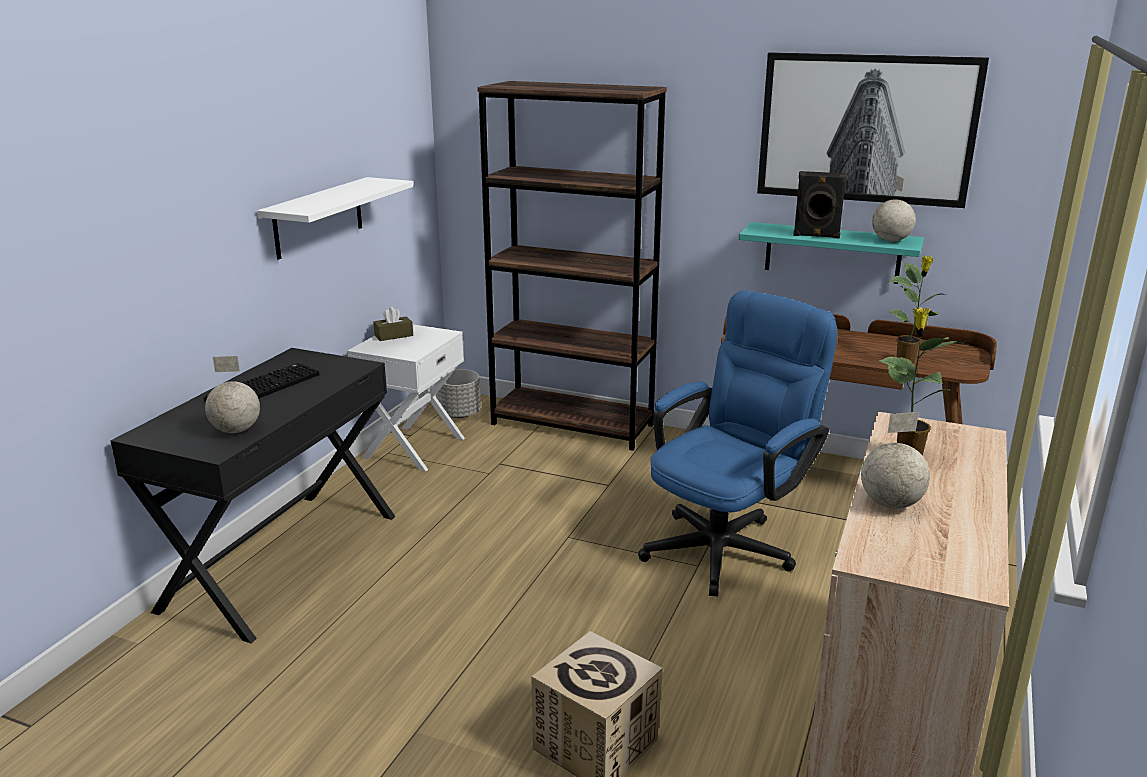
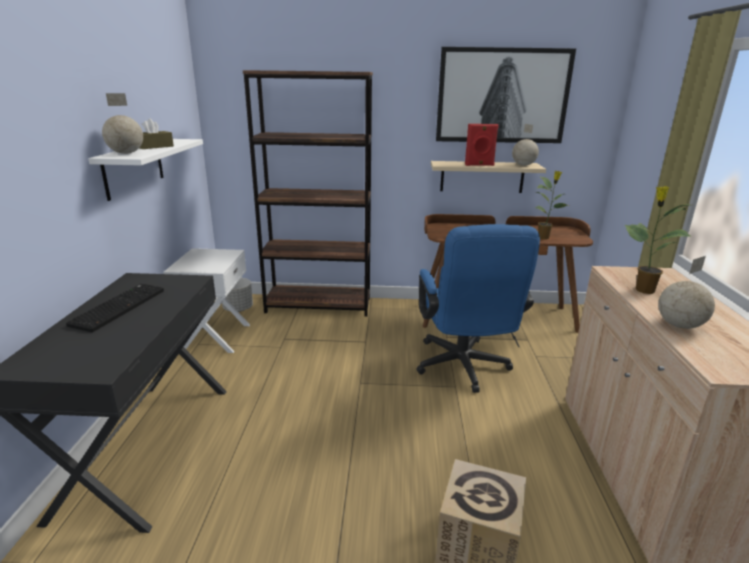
camera: 20 degrees left, 0 degrees up
(236, 430) = (113, 348): globe -> globe (126, 153)
(393, 335) = (194, 257): brown tissue box -> brown tissue box (154, 147)
(727, 545) = (463, 369): blue office chair -> blue office chair turned 150 degrees clockwise
(816, 236) = (479, 165): black speaker -> red speaker
(832, 253) = (482, 177): turquoise shelf -> beige shelf

